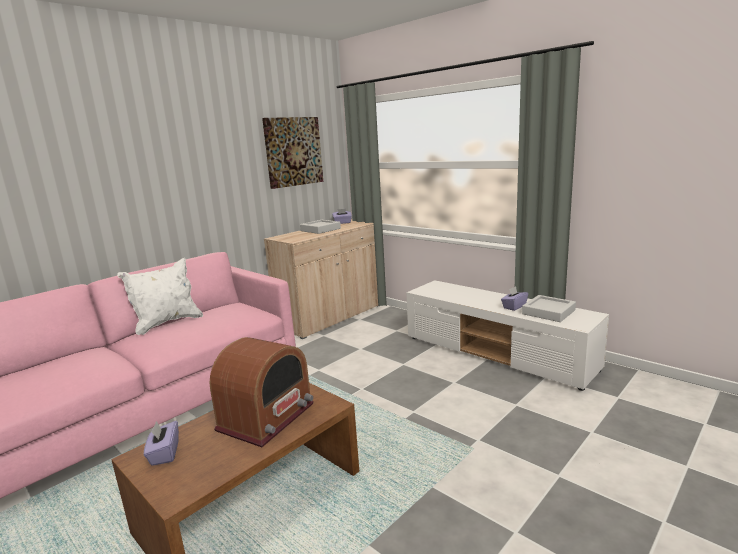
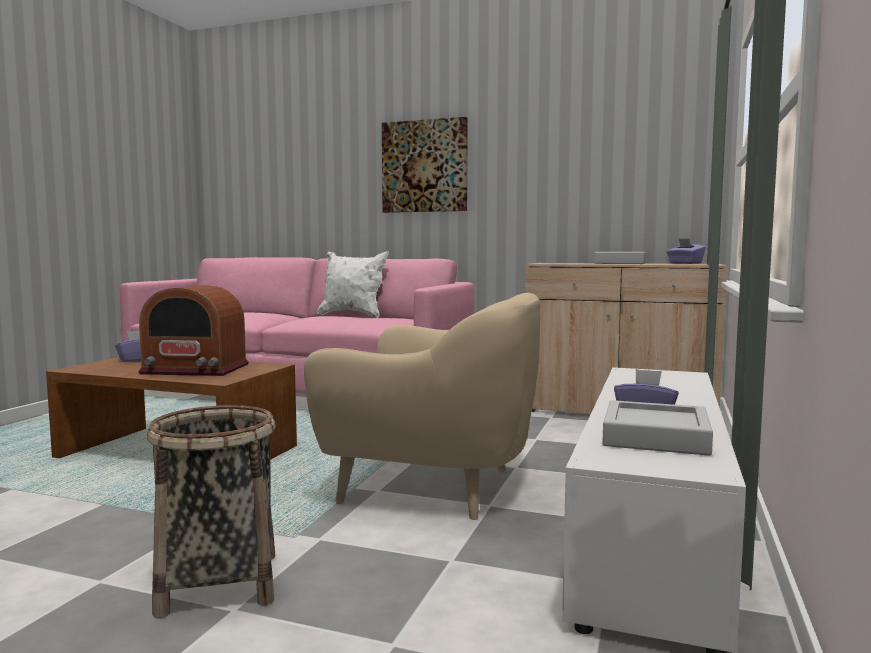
camera: 65 degrees right, 10 degrees down
(293, 151) = (613, 143): picture -> picture (425, 166)
(417, 393) = (433, 486): none -> beige armchair
(528, 480) = (218, 583): none -> basket

